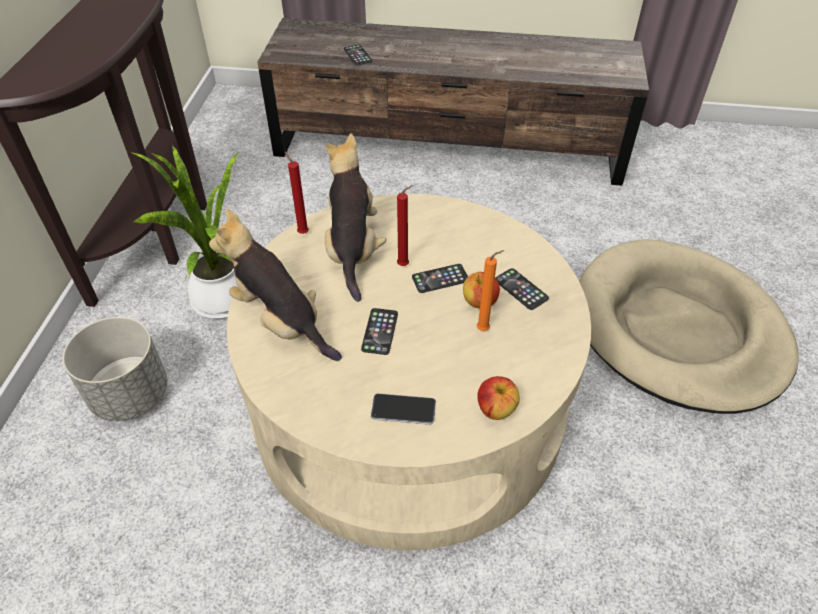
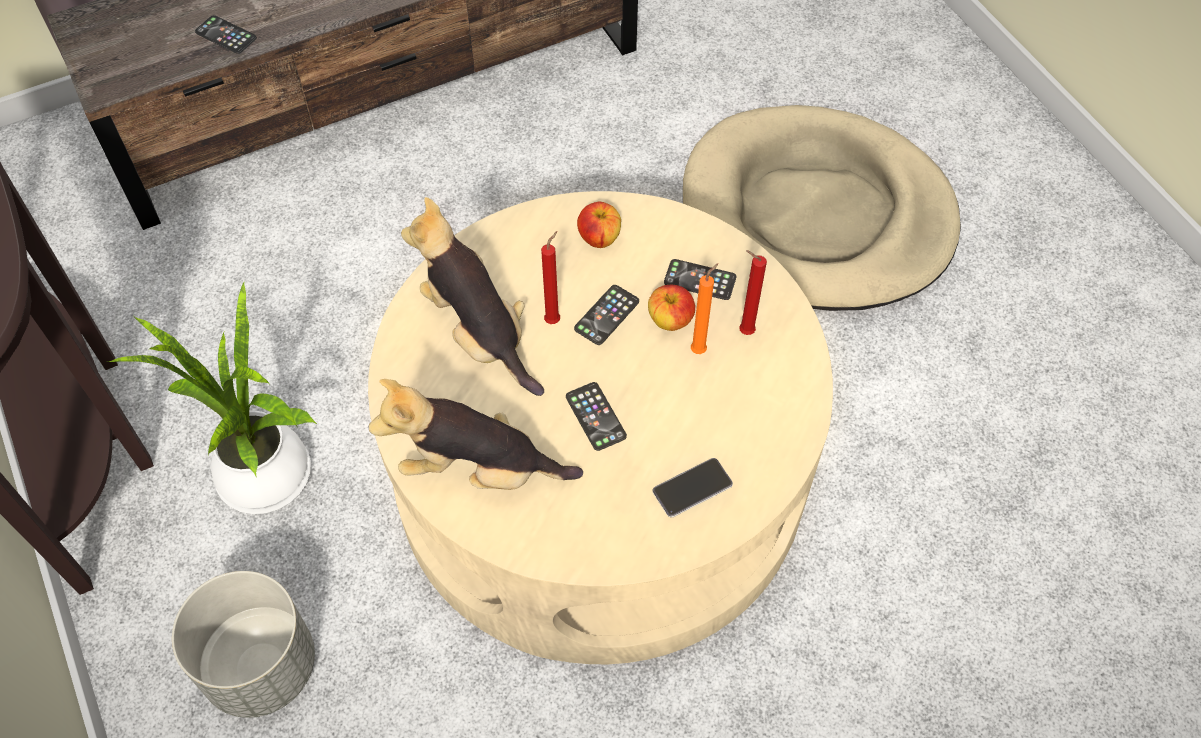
camera: 35 degrees left, 10 degrees up
(302, 232) = (397, 344): red candle -> red candle (743, 331)
(496, 409) = (778, 432): apple -> apple (599, 238)

